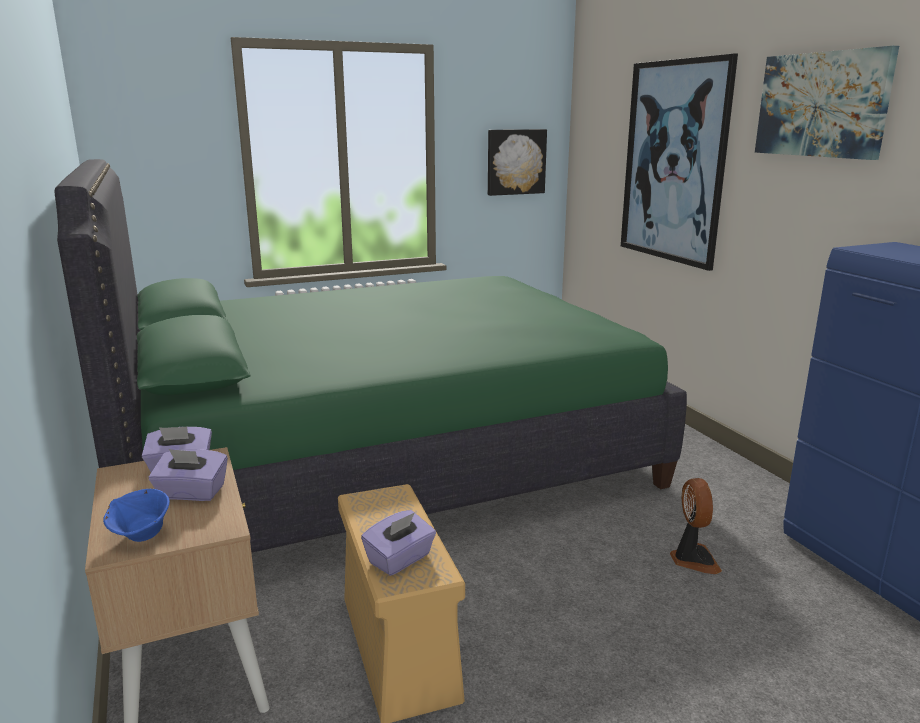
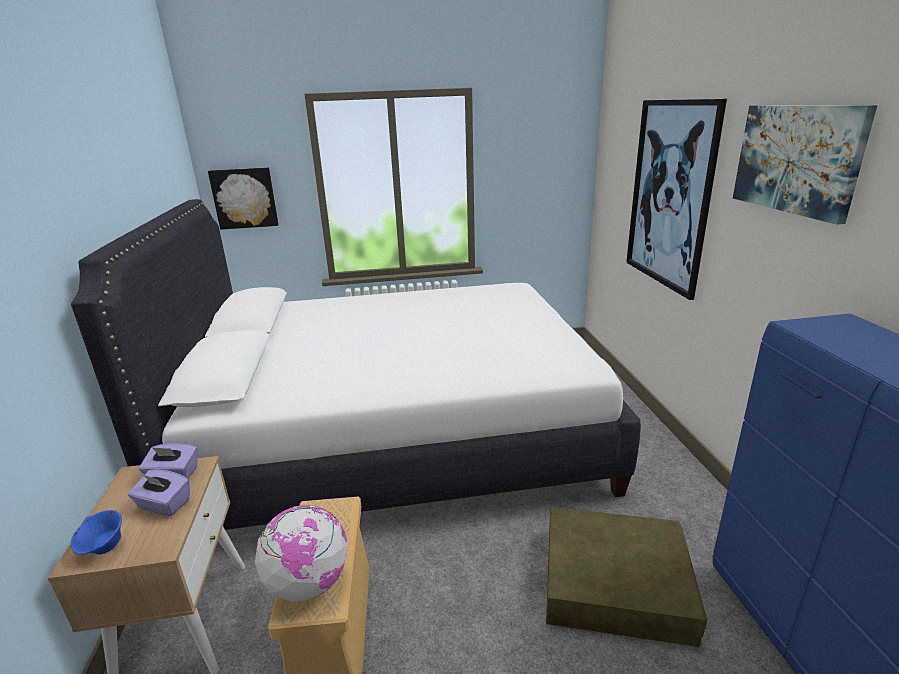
camera: 15 degrees right, 5 degrees up
(382, 459) = (398, 435): green bed -> white bed
(400, 559) = (309, 583): purple tissue box -> globe
(515, 162) = (545, 183): picture -> picture (245, 198)
(692, 559) = (615, 581): fan -> brown storage box

